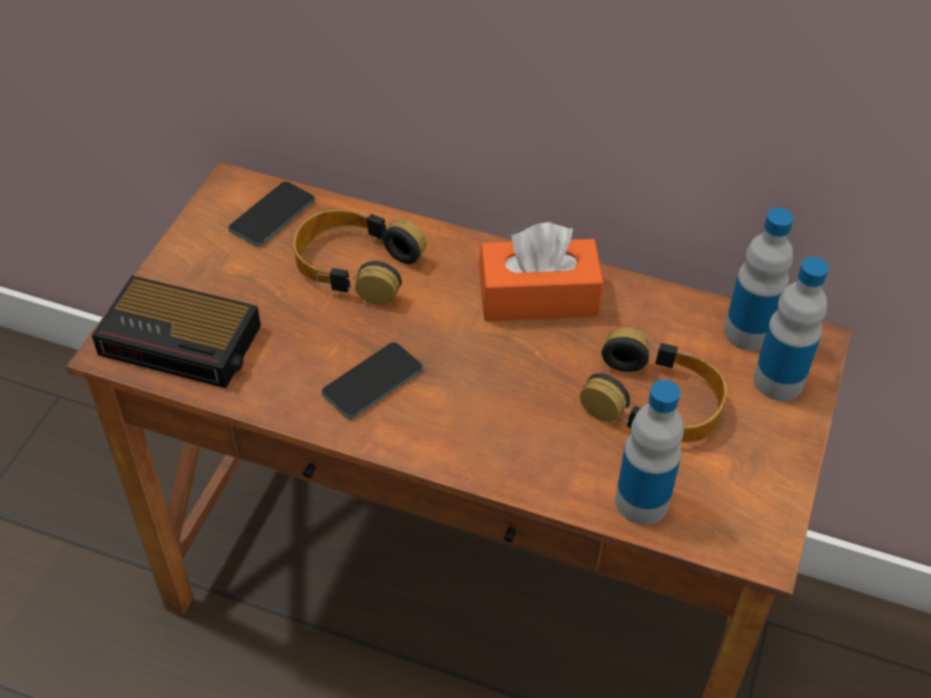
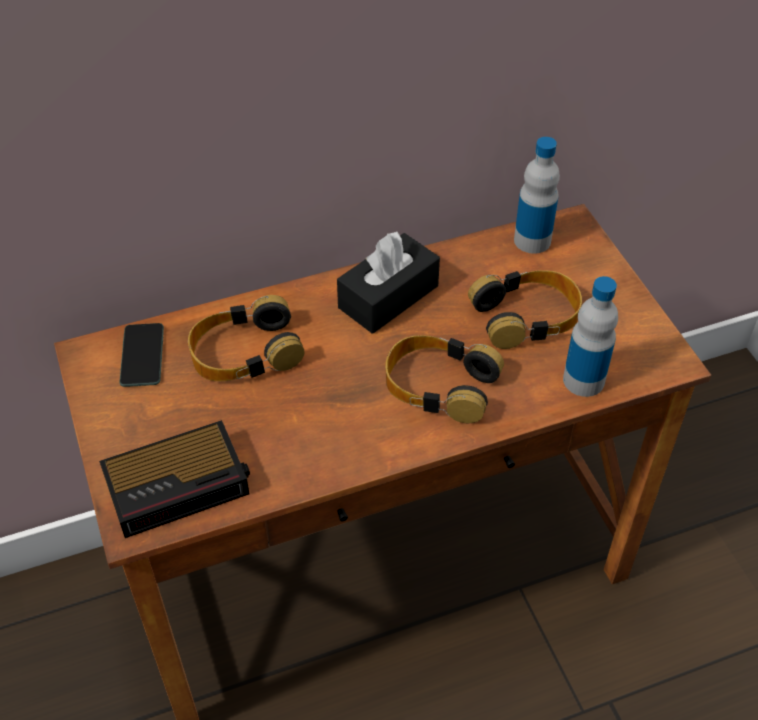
camera: 40 degrees left, 0 degrees up
(372, 381) = (344, 420): phone -> none
(492, 409) = (439, 386): none -> headphones
(538, 297) = (388, 297): orange tissue box -> black tissue box
(778, 381) = (578, 259): bottle -> none

